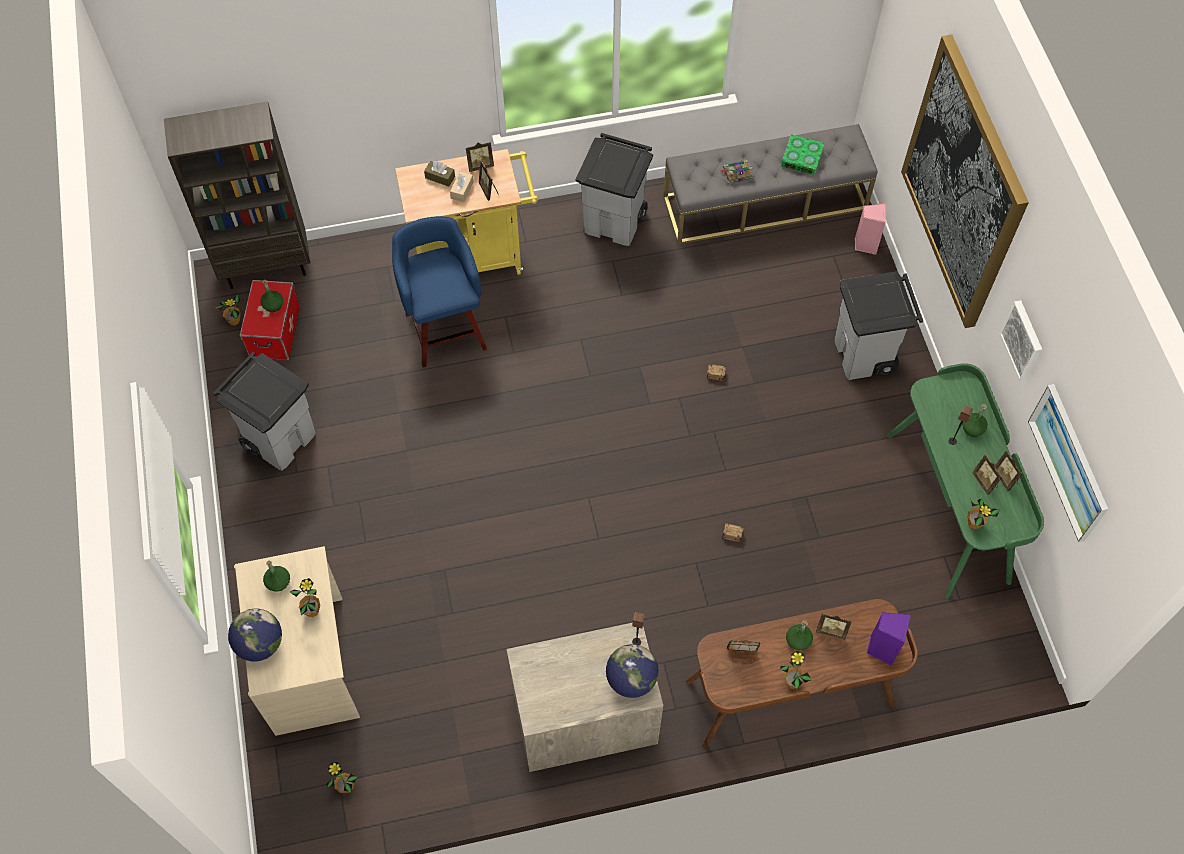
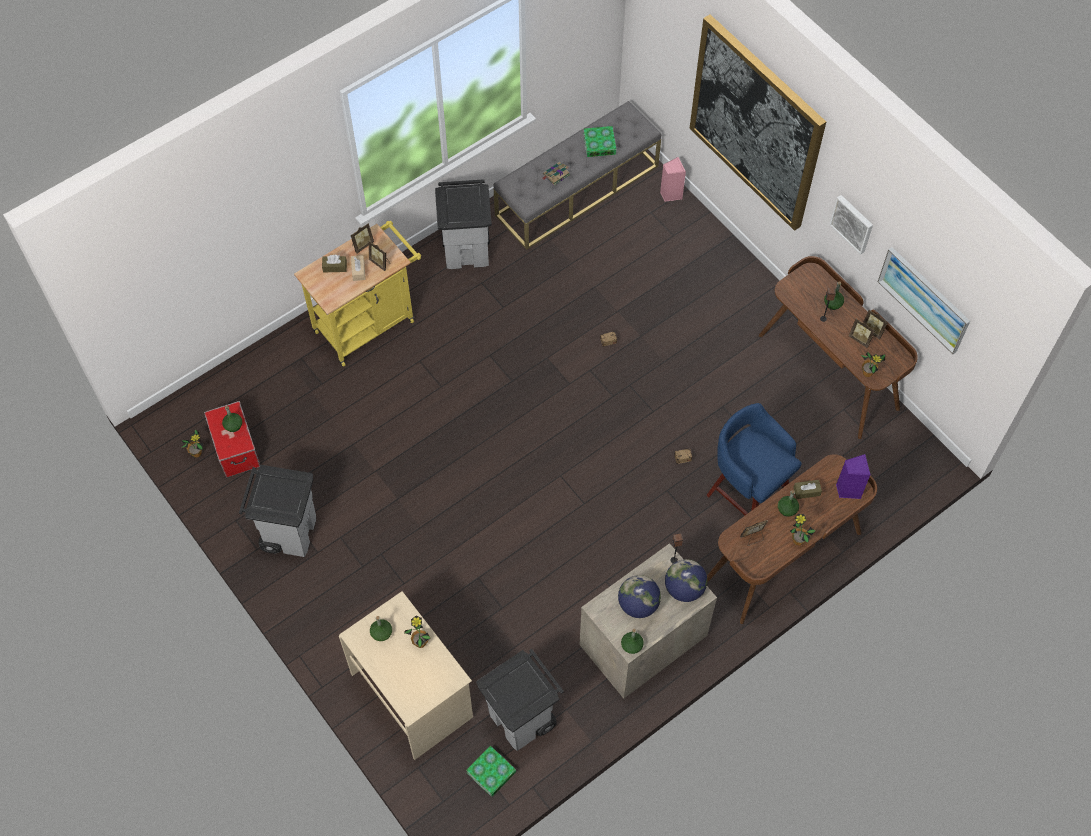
camera: 25 degrees left, 0 degrees up
(260, 644) = (394, 684): globe -> globe (638, 604)
(267, 266) = (198, 397): brown bookcase -> none
(346, 787) = (491, 772): potted plant -> book
(445, 328) = (376, 389): blue stool -> blue stool (746, 494)
(538, 717) = (631, 645): none -> green bottle
(831, 630) = (806, 491): picture frame -> brown tissue box
(864, 356) = (712, 281): grey trash can -> grey trash can (522, 719)
(949, 506) = (829, 371): green desk -> brown desk

